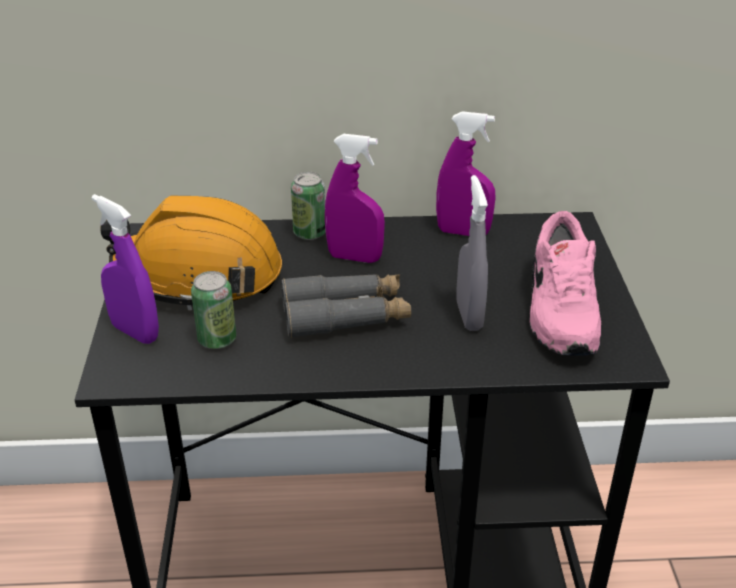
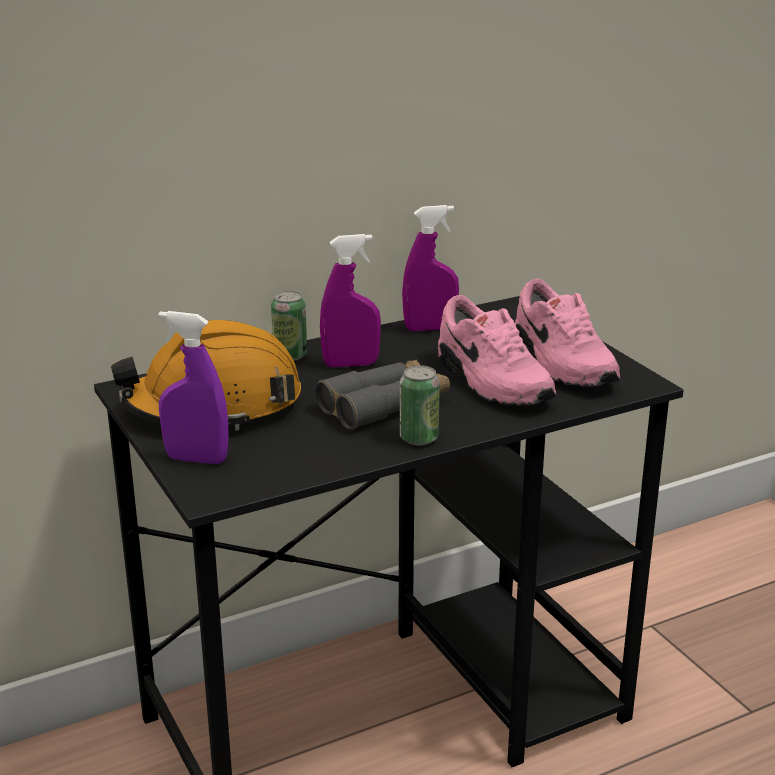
camera: 25 degrees left, 10 degrees down
(217, 339) = (283, 447): can -> can (419, 438)
(469, 316) = (491, 382): grey spray bottle -> pink shoe

